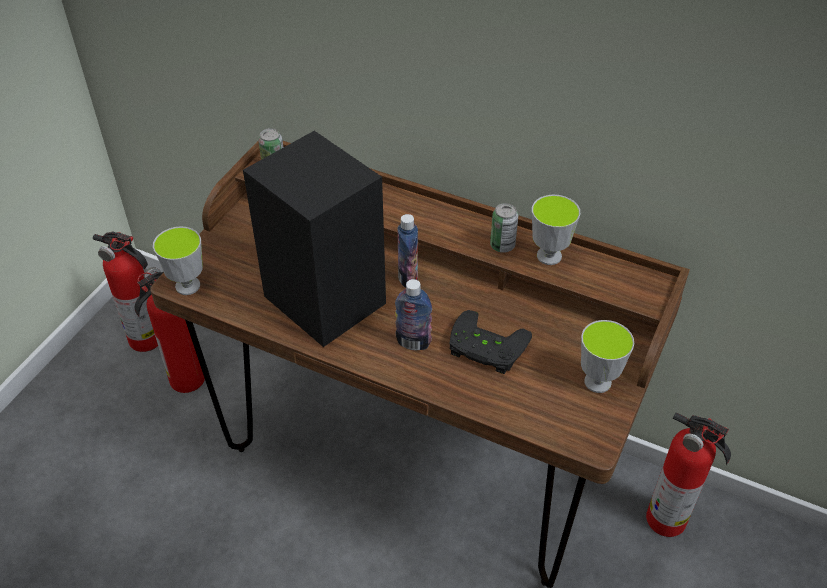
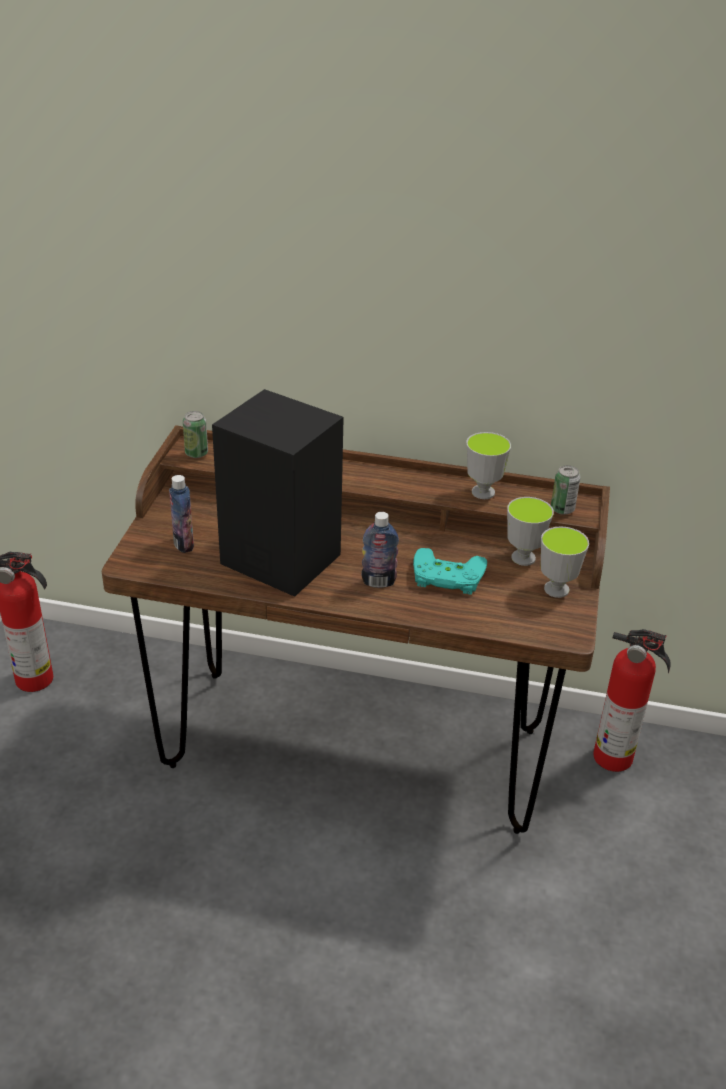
camera: 15 degrees left, 10 degrees down
(184, 380) = (90, 711): fire extinguisher -> none
(188, 286) = (139, 565): cup -> cup (523, 558)
(407, 277) = (353, 532): bottle -> bottle (183, 544)
(485, 349) = (446, 578): black game controller -> turquoise game controller
(502, 245) = (438, 489): can -> can (562, 509)

